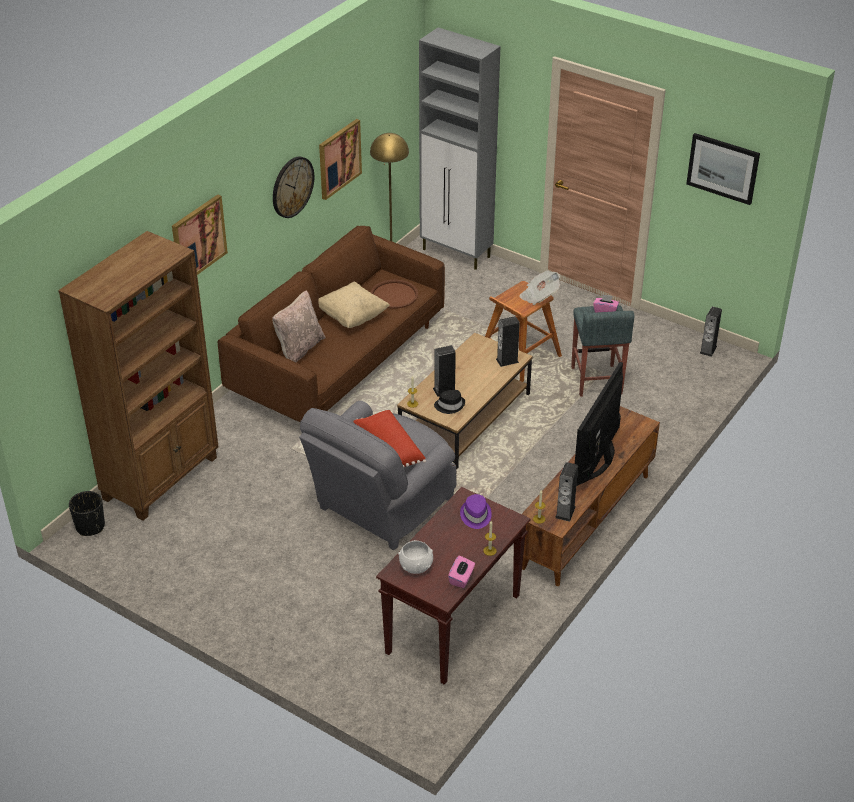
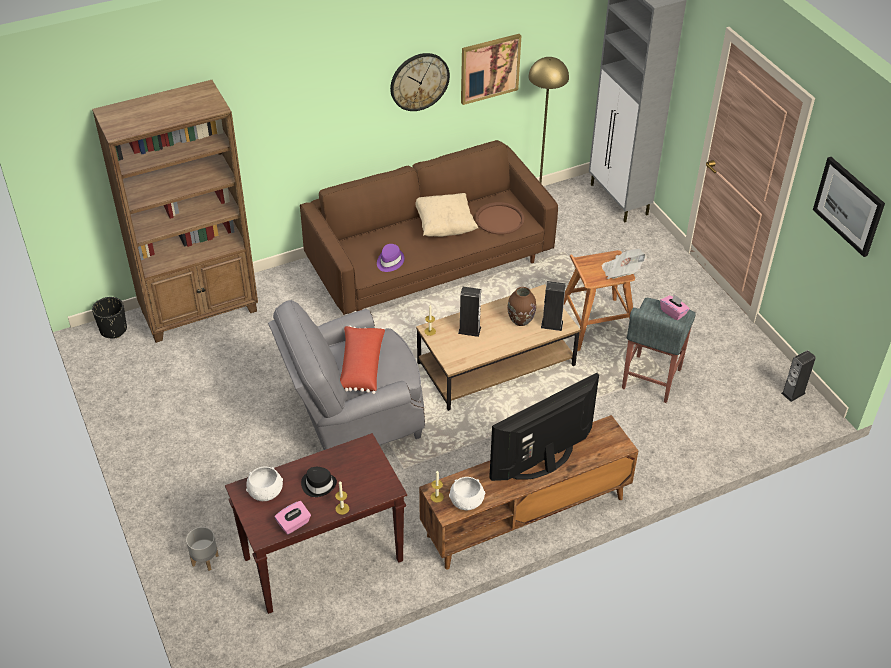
camera: 30 degrees right, 5 degrees up
(198, 238) = (284, 103): picture -> none
(299, 349) = (375, 239): beige pillow -> none
(352, 671) = (204, 560): none -> grey planter
(450, 405) = (462, 347): black hat -> black hat (318, 484)
(475, 515) = (359, 467): purple hat -> purple hat (389, 261)
(479, 367) = (520, 320): none -> brown vase
(565, 512) = (467, 501): speaker -> white bowl

